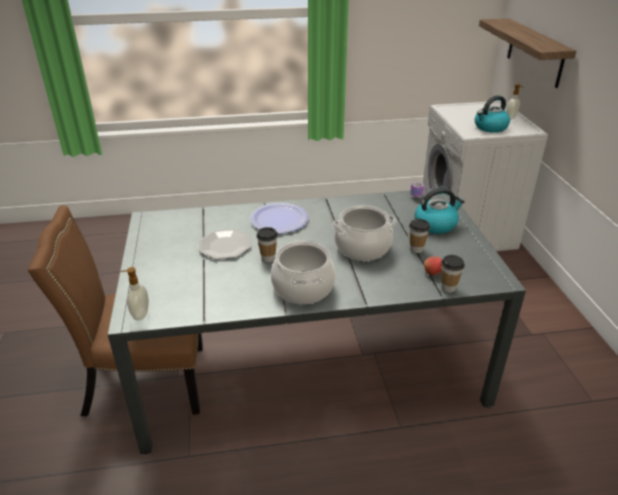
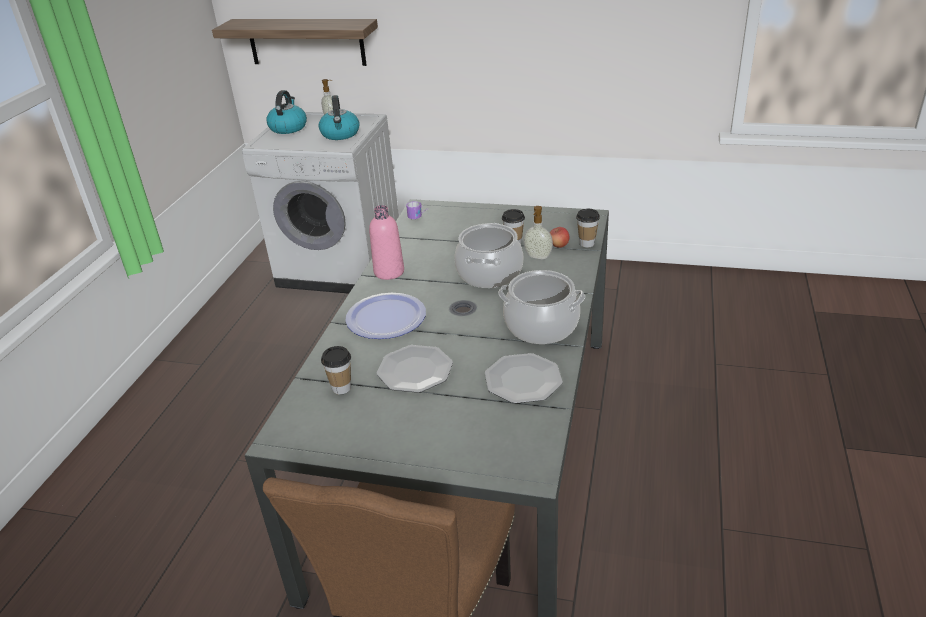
camera: 65 degrees left, 0 degrees up
(140, 314) = (527, 463): soap dispenser -> soap dispenser (537, 257)
(230, 293) = (523, 380): none -> plate
(268, 258) = (467, 340): cup -> cup (341, 388)
(336, 206) = (389, 272): none -> pink bottle
(436, 224) = (477, 222): kettle -> kettle (288, 127)

